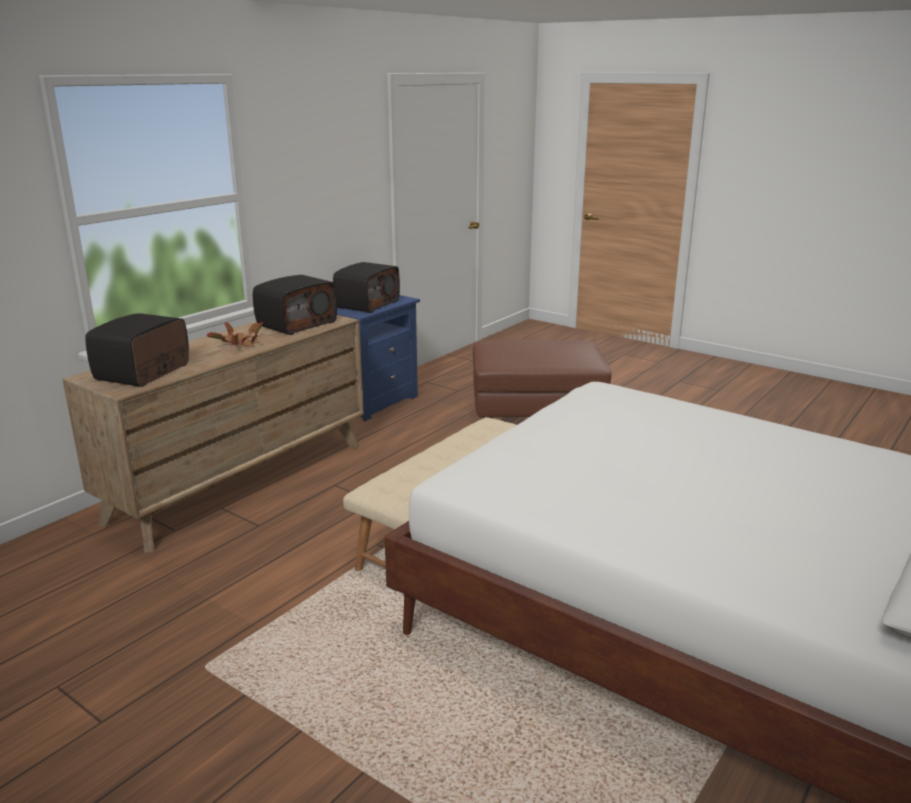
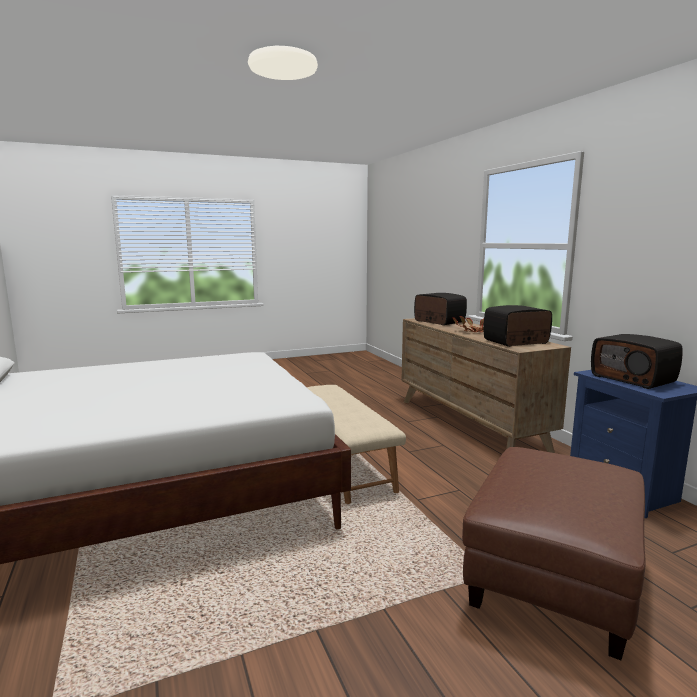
camera: 120 degrees right, 10 degrees down
(296, 324) = (516, 341): radio -> radio turned 90 degrees clockwise

